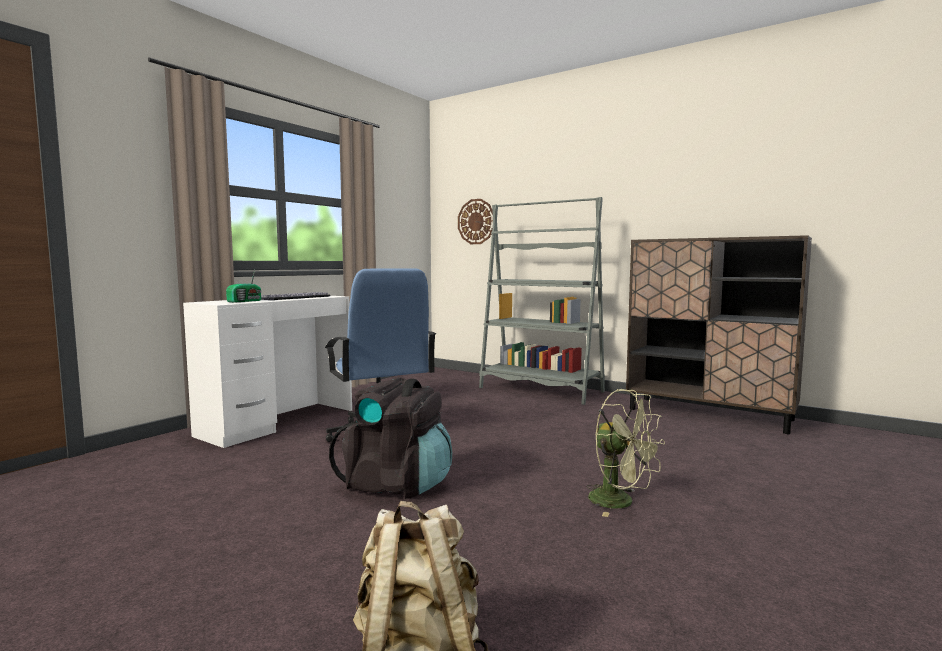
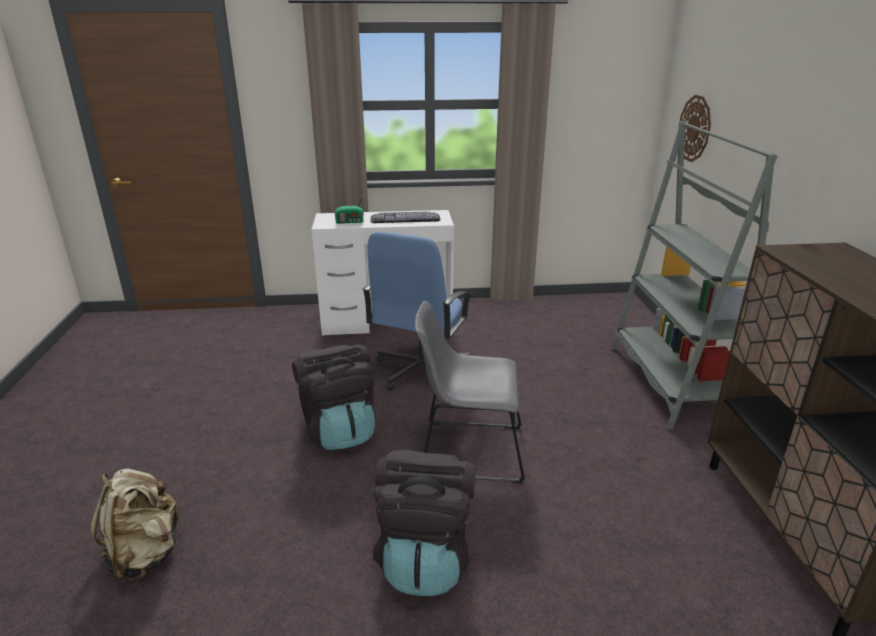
camera: 50 degrees right, 20 degrees up
(514, 452) = (467, 450): none -> grey chair
(620, 502) = (425, 557): green fan -> black backpack

